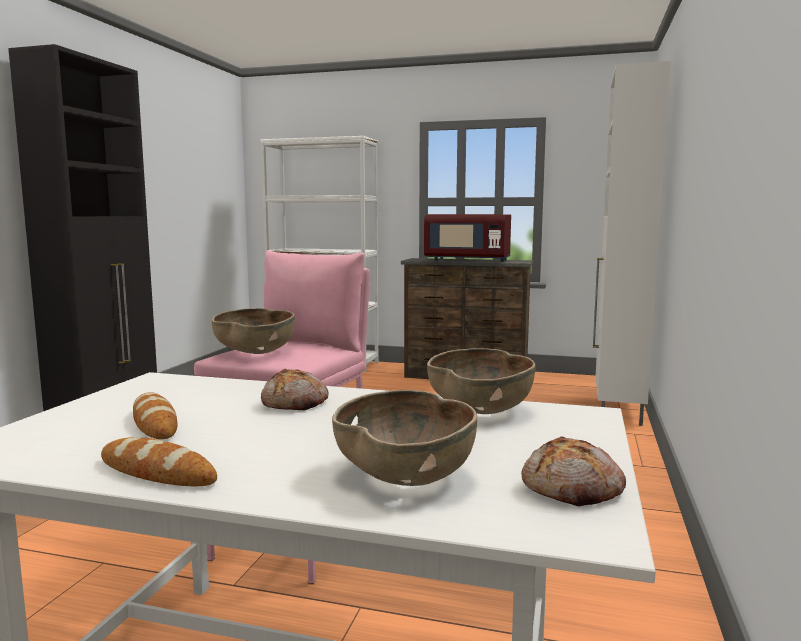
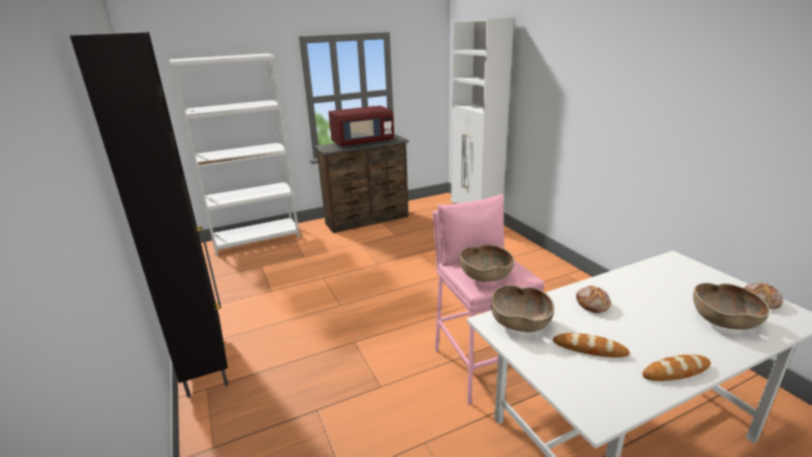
camera: 40 degrees left, 15 degrees up
(481, 408) = (647, 272): brown bowl -> brown bowl (520, 323)

